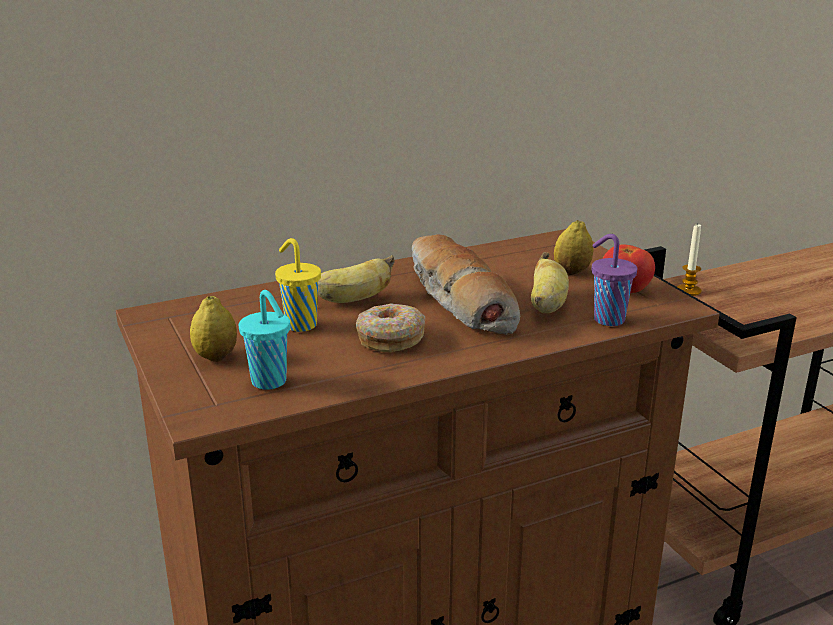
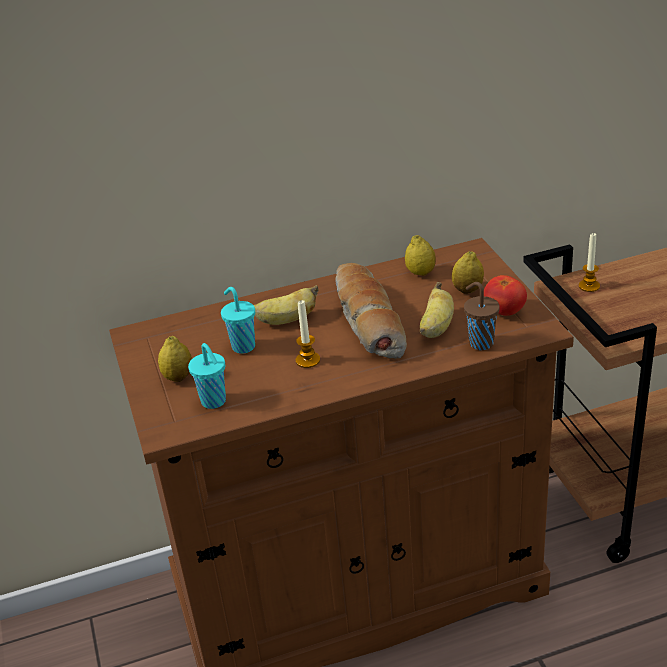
camera: 10 degrees right, 10 degrees up
(299, 324) = (242, 346): yellow cup -> turquoise cup
(390, 338) = (308, 360): donut -> candle
(509, 257) = (420, 273): none -> lemon
(607, 319) = (480, 342): purple cup -> brown cup

